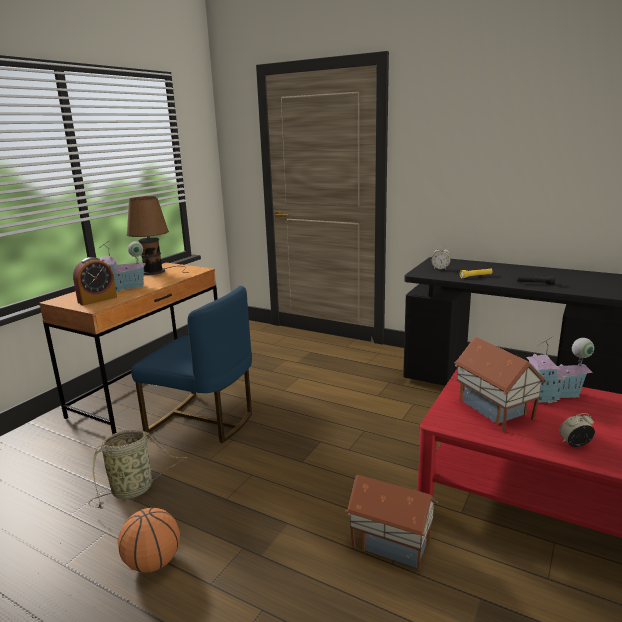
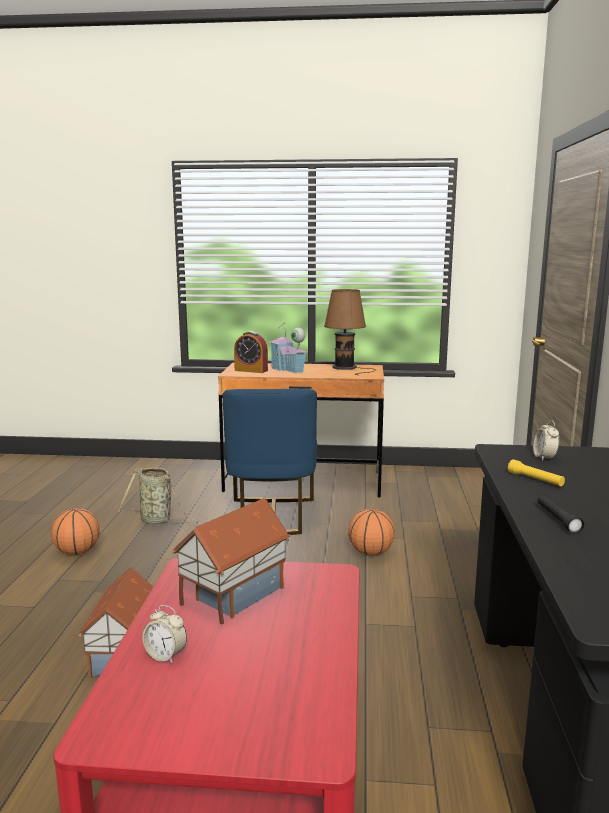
camera: 65 degrees right, 5 degrees down
(309, 394) = (370, 553): none -> basketball
(552, 395) = (305, 638): toy house -> none
(575, 444) = (165, 656): alarm clock -> alarm clock turned 150 degrees clockwise

